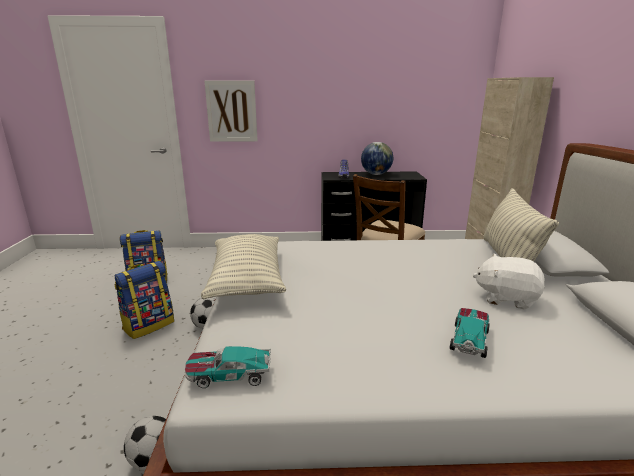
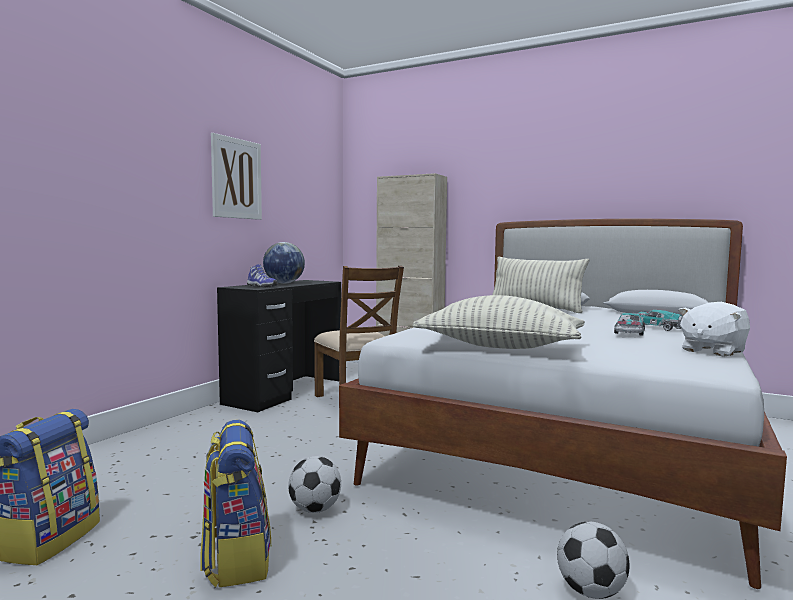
camera: 60 degrees left, 15 degrees down
(229, 374) = (695, 364): toy car -> toy car (629, 332)
(231, 111) = (84, 189): picture -> picture (236, 178)
(506, 298) = (597, 317): white plush toy -> white plush toy (712, 351)

